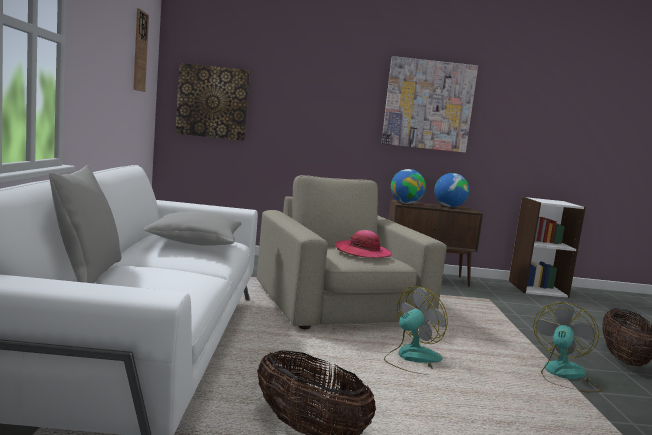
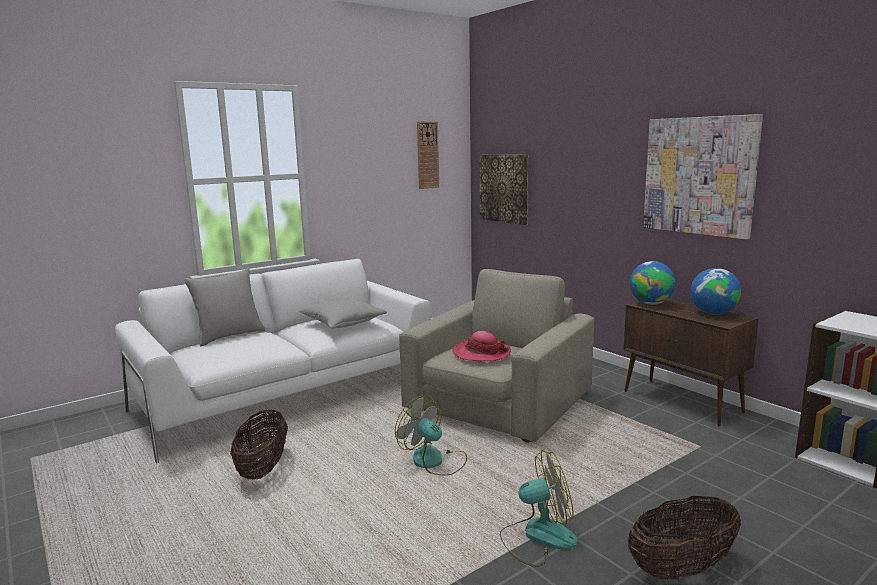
camera: 55 degrees right, 5 degrees up
(412, 359) = (434, 461): fan -> fan turned 150 degrees counterclockwise

